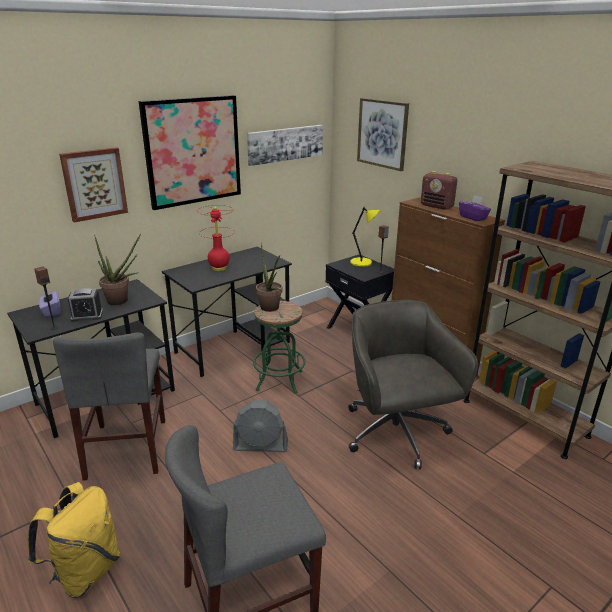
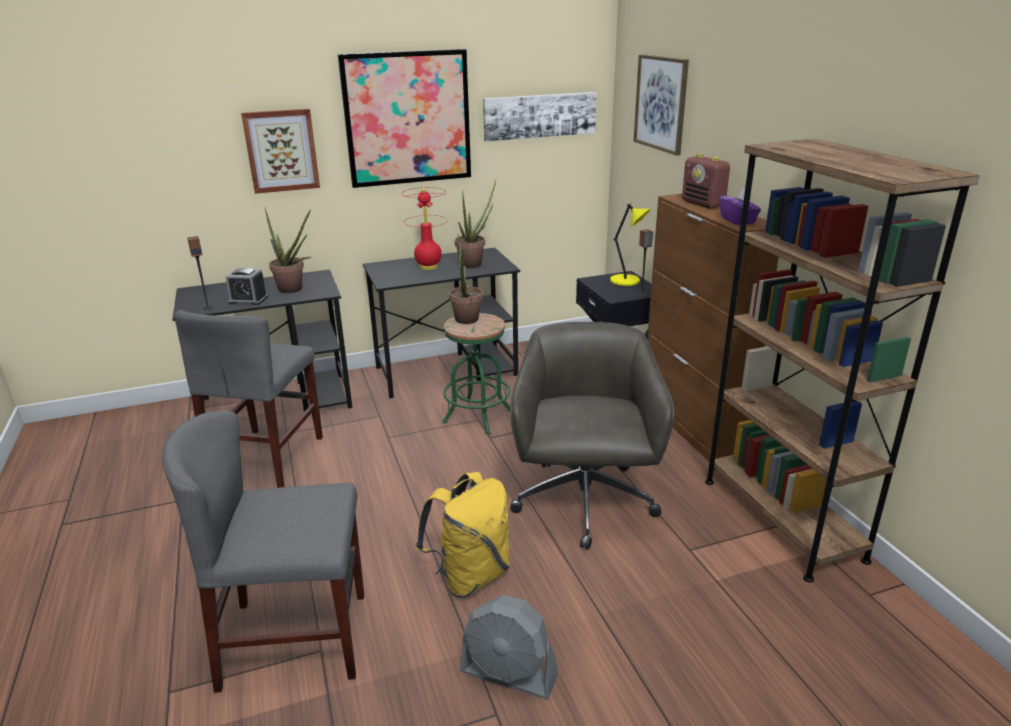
camera: 20 degrees right, 0 degrees up
(51, 311) = (218, 292): purple tissue box -> none
(85, 571) = (157, 567): yellow backpack -> yellow backpack (470, 576)
(253, 261) = (474, 263): none -> potted plant
(261, 445) = (410, 483): grey fan -> grey fan (509, 674)

